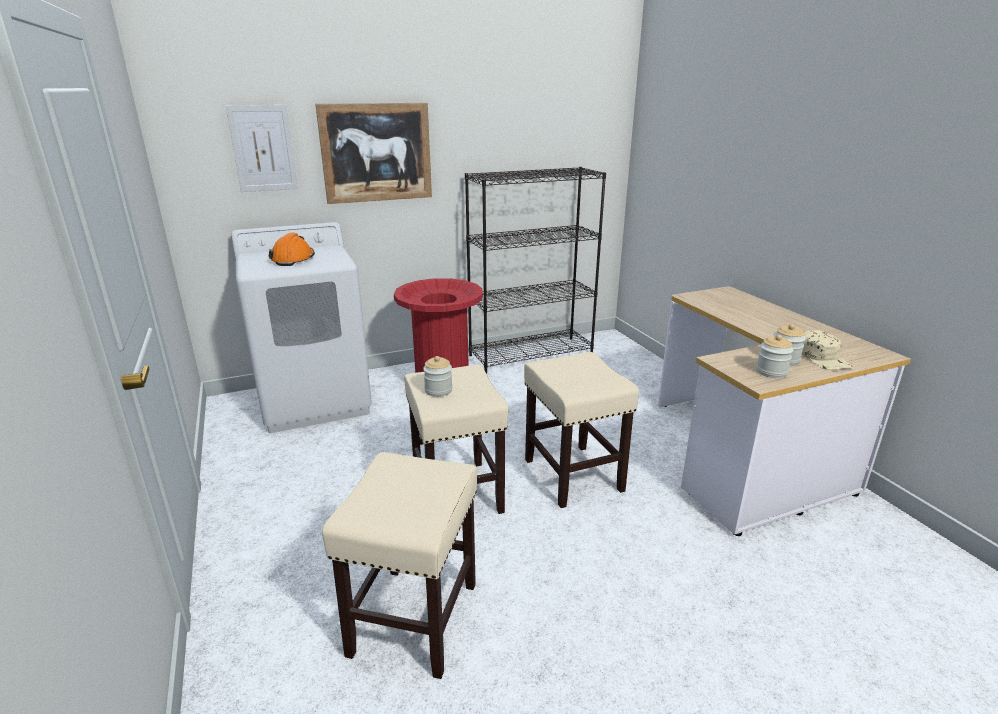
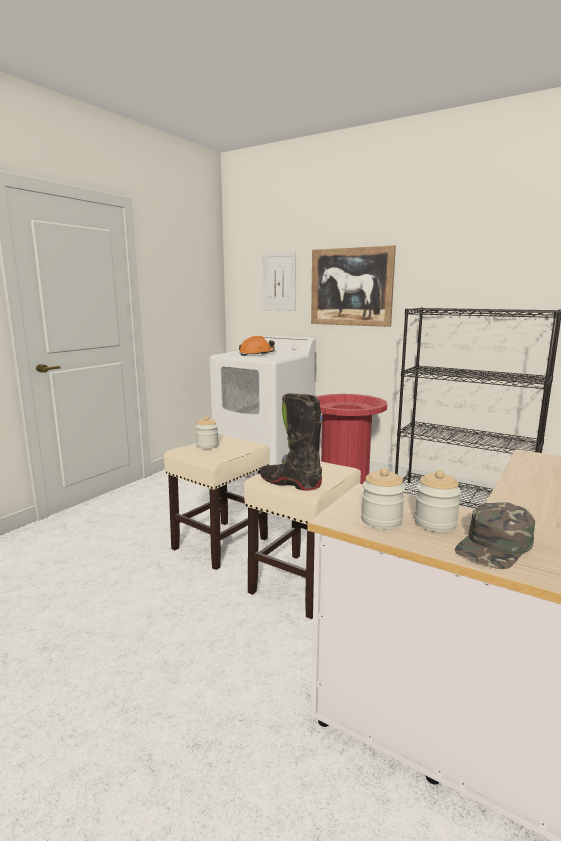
camera: 55 degrees right, 10 degrees down
(415, 617) = (80, 576): beige stool -> none
(598, 385) = (290, 483): none -> black boot
(823, 358) = (495, 546): beige cap -> green cap

